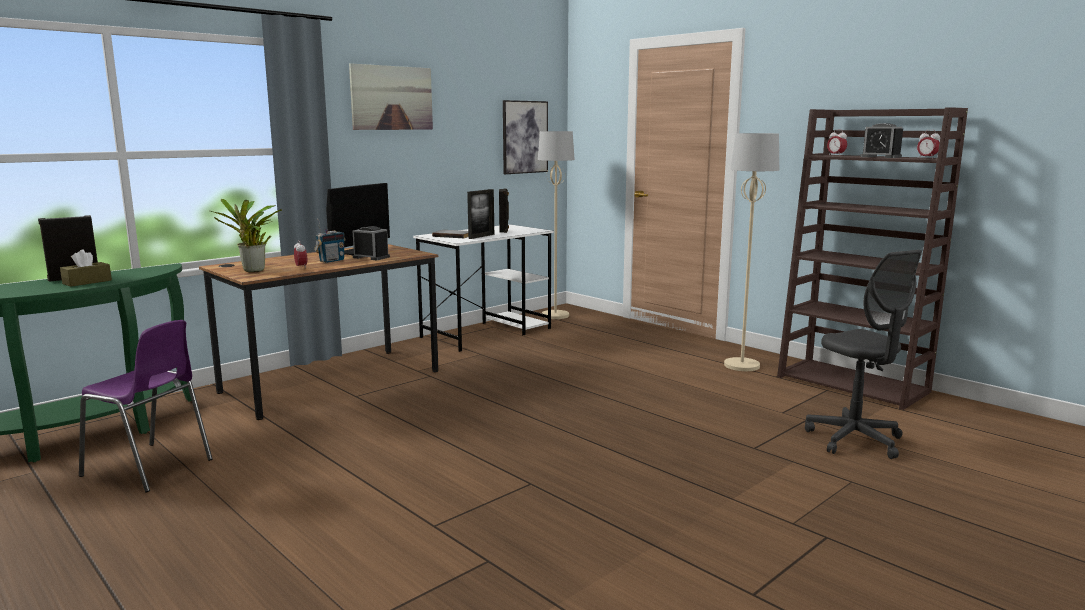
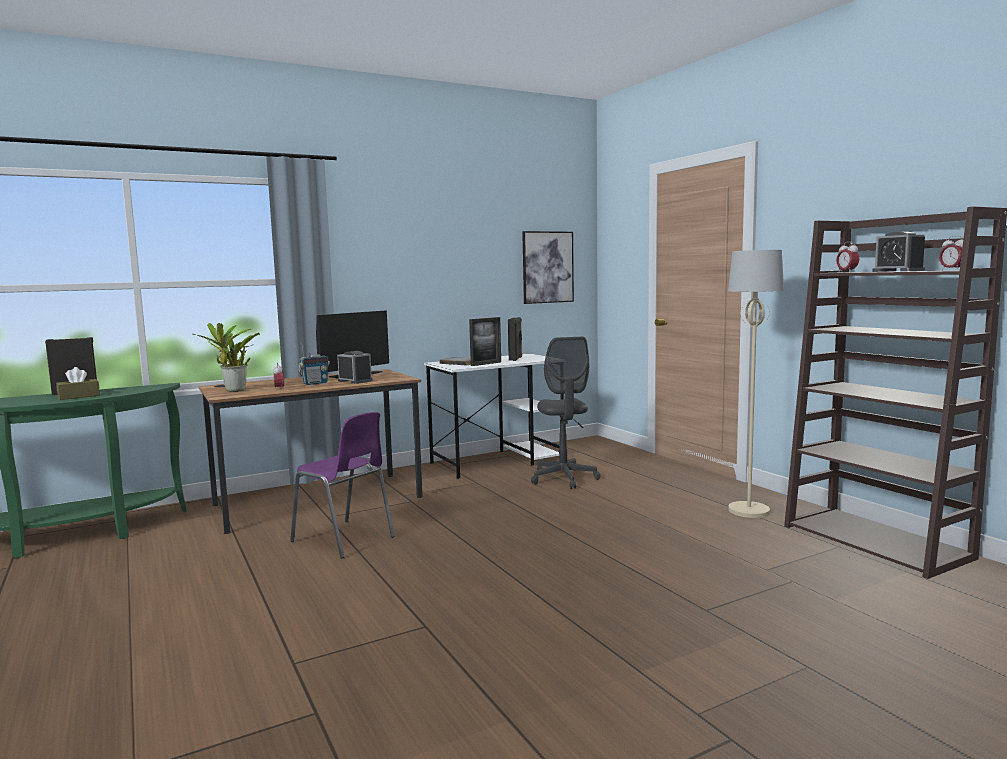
camera: 15 degrees right, 5 degrees down
(150, 468) = (98, 573): purple chair -> purple chair (345, 540)
(392, 98) = (402, 231): picture -> none
(555, 315) = (577, 447): beige floor lamp -> none
(855, 440) = (840, 612): grey office chair -> grey office chair (564, 478)

